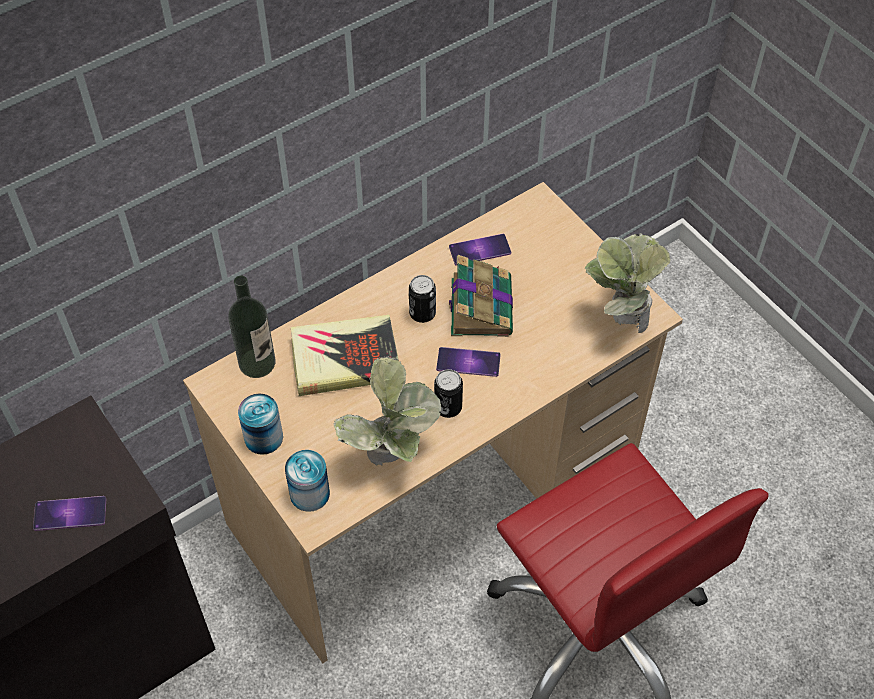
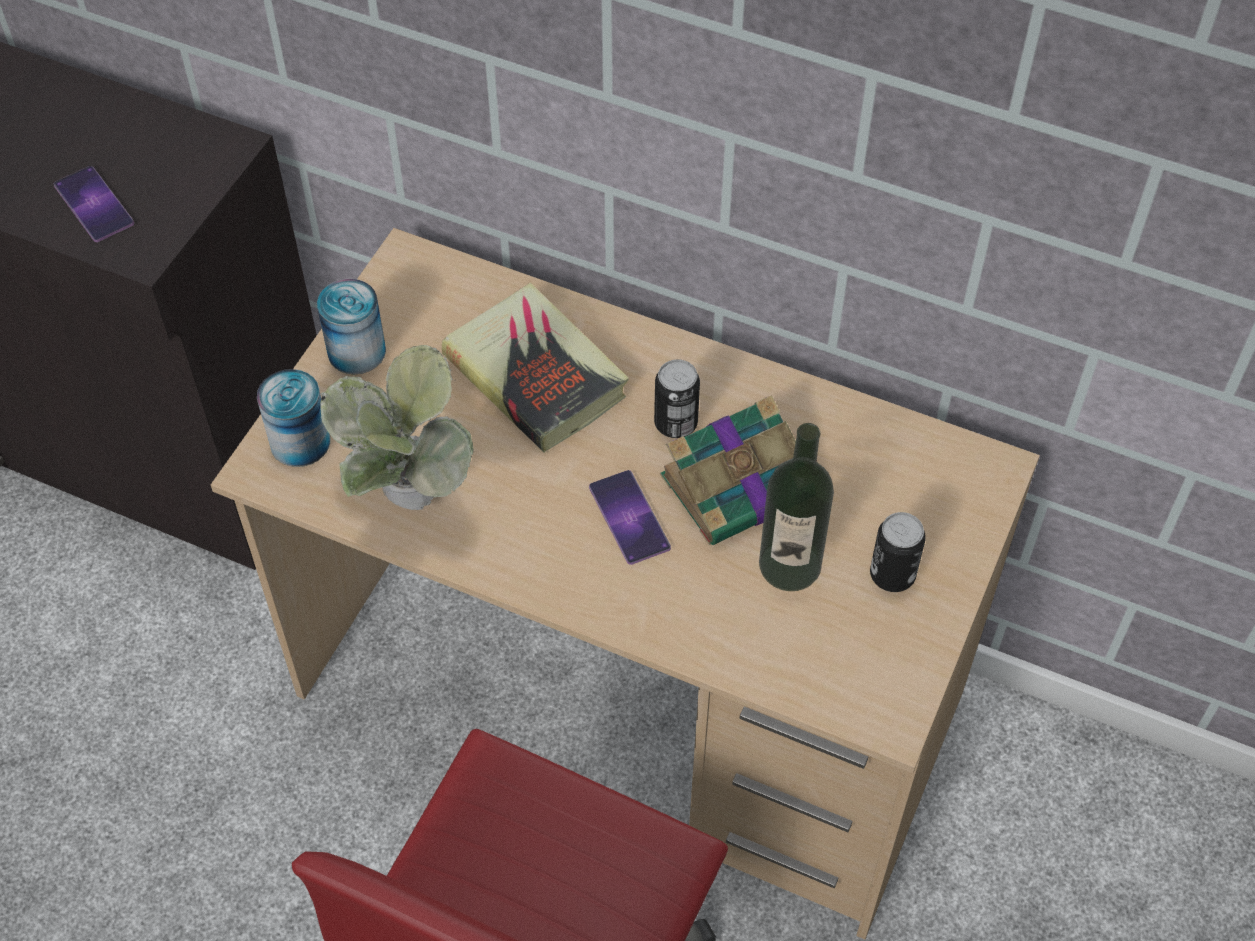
camera: 60 degrees right, 0 degrees up
(257, 363) = (467, 286): bottle -> bottle (790, 565)
(448, 407) = (535, 530): can -> can (892, 575)
(480, 250) = (842, 436): phone -> none
(620, 320) = (846, 677): potted plant -> none

